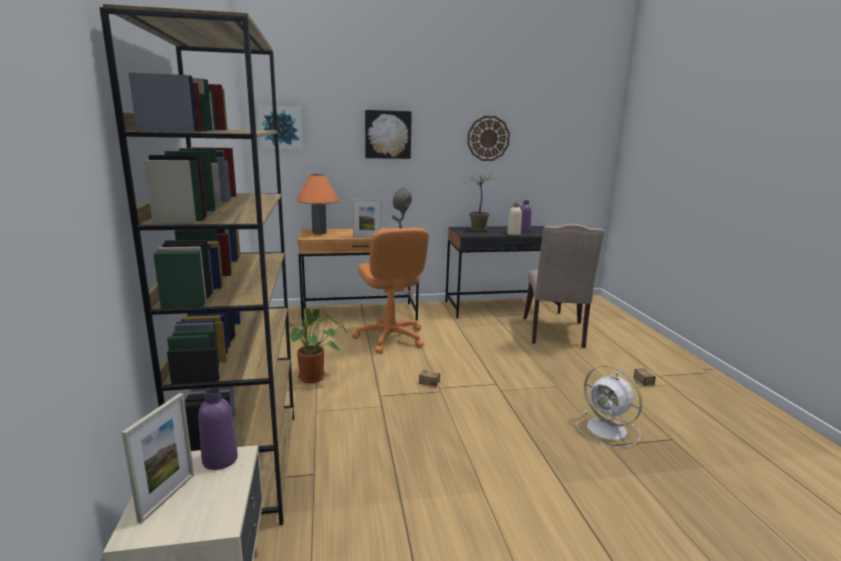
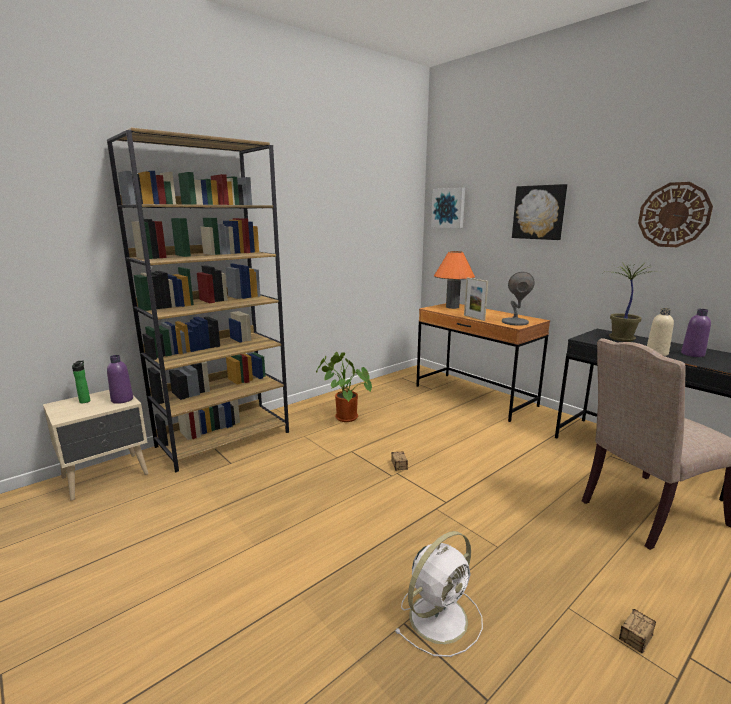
camera: 60 degrees right, 0 degrees up
(167, 497) = (85, 401): picture frame -> bottle
(390, 338) = (453, 422): orange office chair -> none
(608, 430) = (440, 616): white fan -> white fan turned 150 degrees counterclockwise

